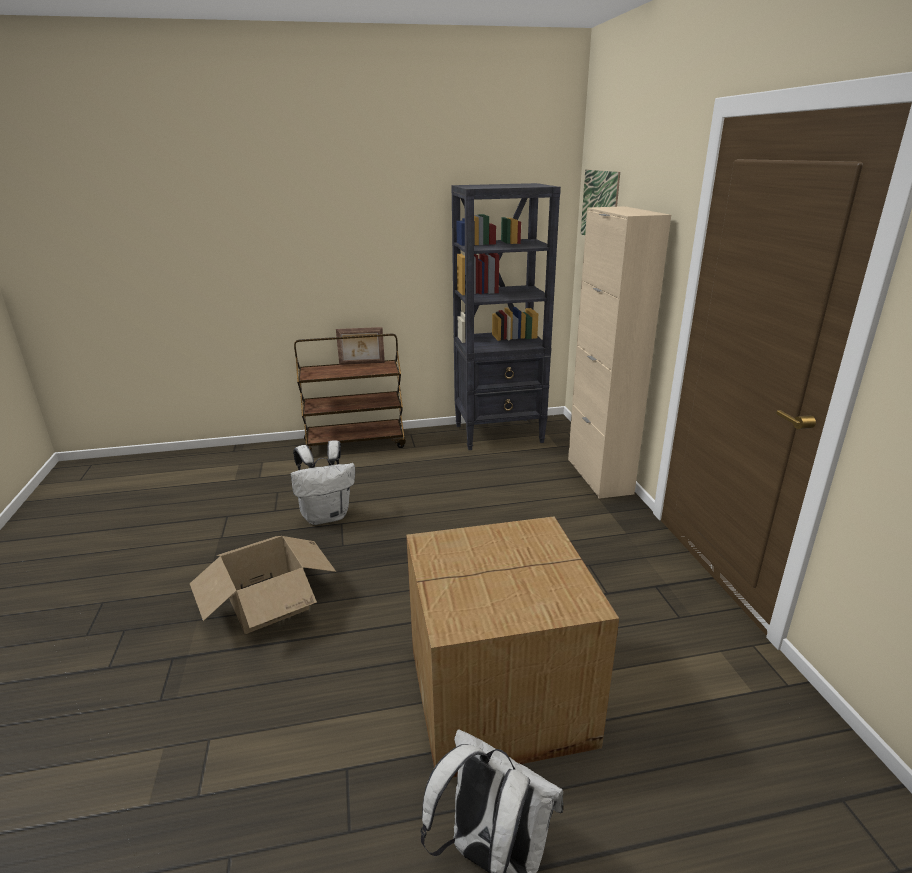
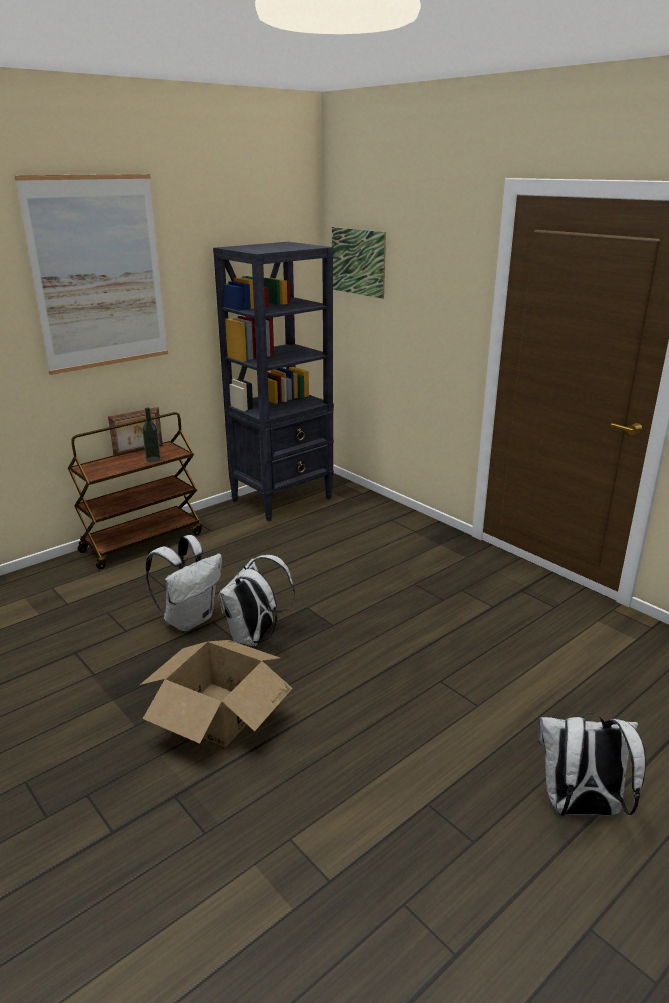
camera: 30 degrees left, 0 degrees up
(337, 203) = (98, 274): none -> picture
(359, 548) = (254, 637): none -> white backpack
(363, 372) = (153, 459): none -> bottle
(502, 697) = (489, 706): cardboard box -> none
(599, 476) = (404, 516): beige cabinet -> none

